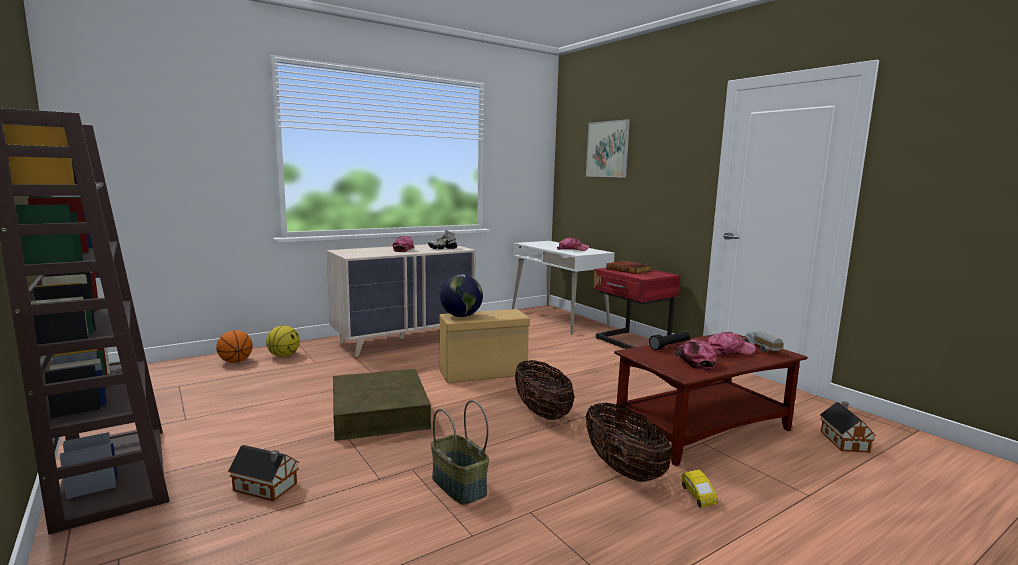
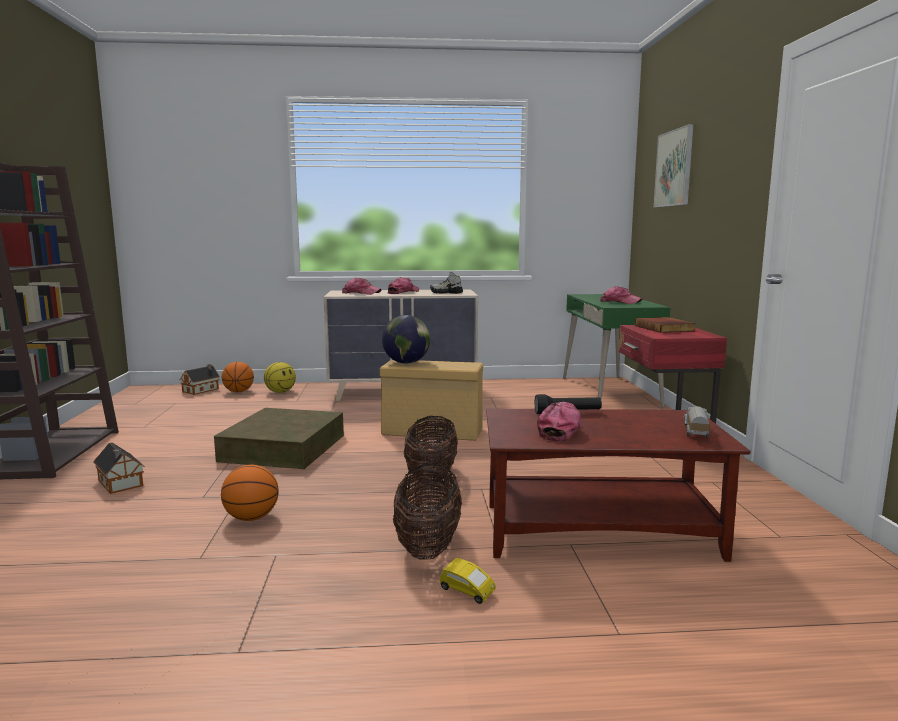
camera: 30 degrees right, 0 degrees up
(457, 485) = (251, 518): basket -> basketball
(558, 318) = (609, 392): white desk -> green desk
(697, 497) = (466, 592): yellow toy car -> yellow toy car turned 75 degrees counterclockwise
(727, 351) = (633, 428): cap -> cap (361, 293)
(843, 440) = (801, 593): toy house -> toy house (202, 390)

